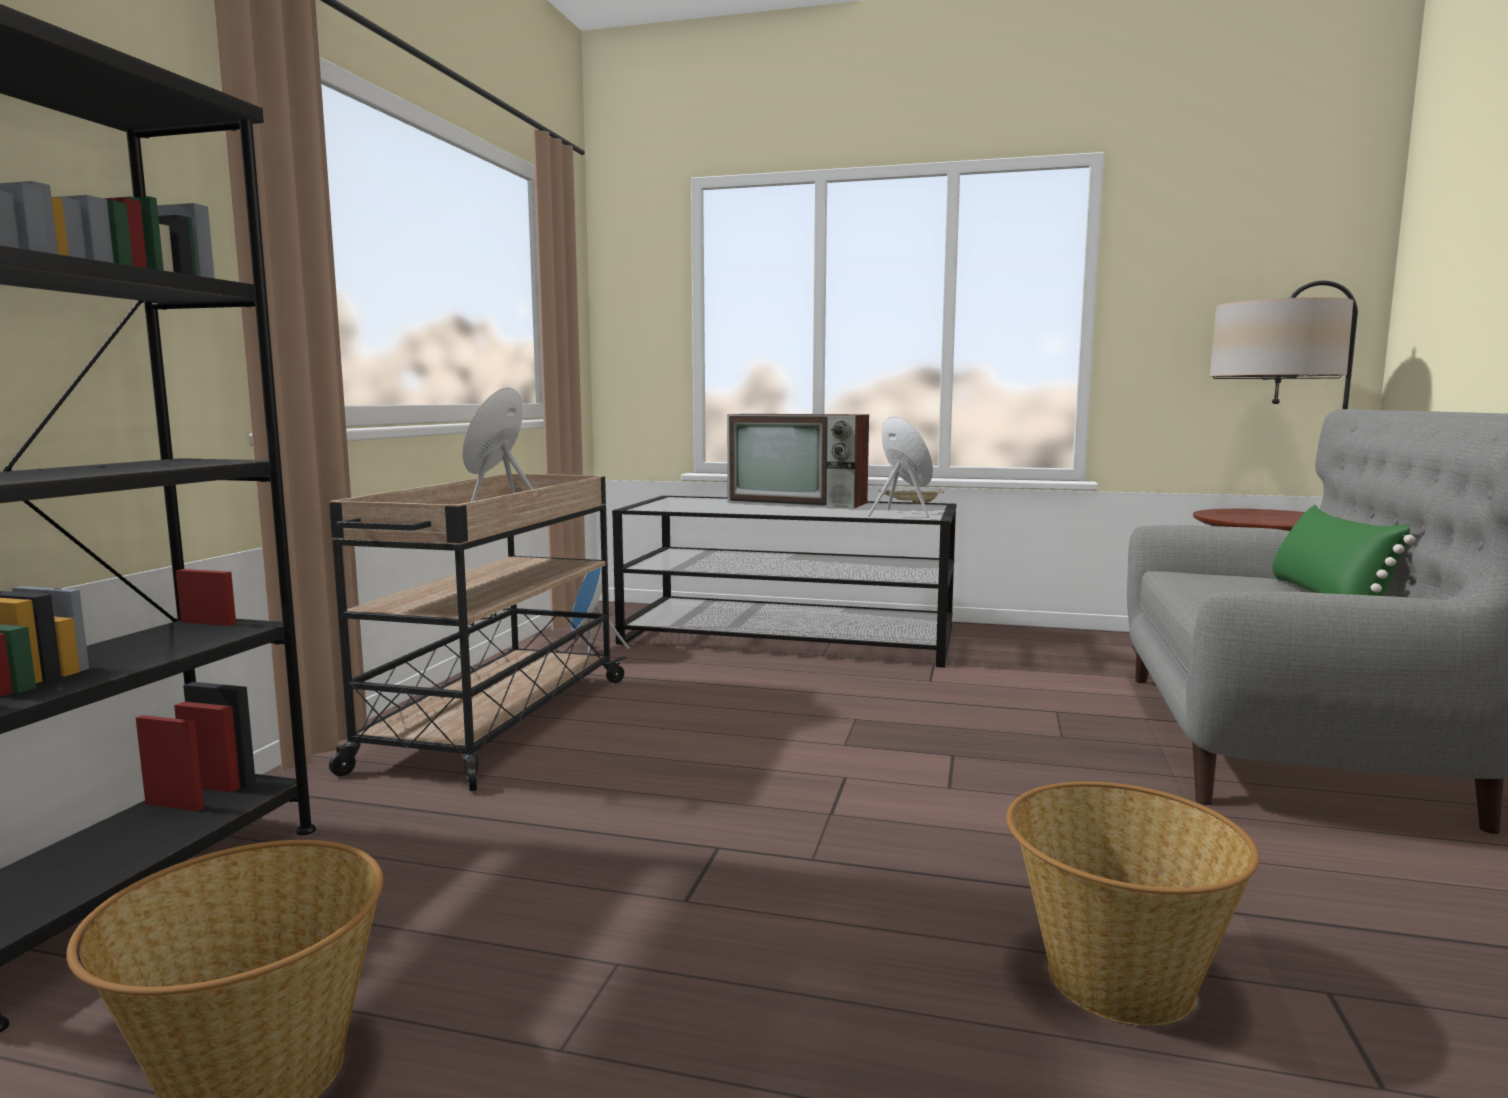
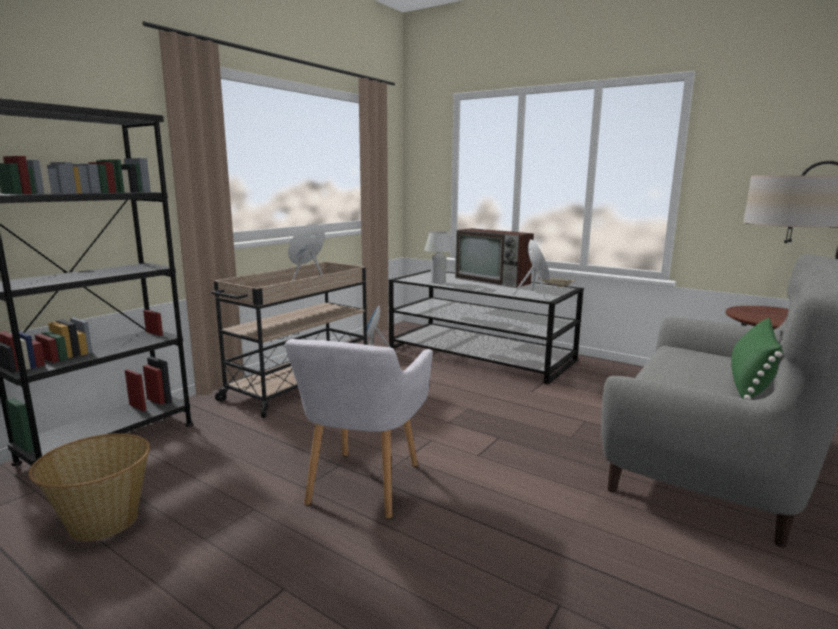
camera: 20 degrees right, 5 degrees up
(709, 509) = (438, 282): none -> white table lamp
(798, 876) = (361, 486): none -> grey armchair
(1116, 979) = (457, 570): basket -> none

